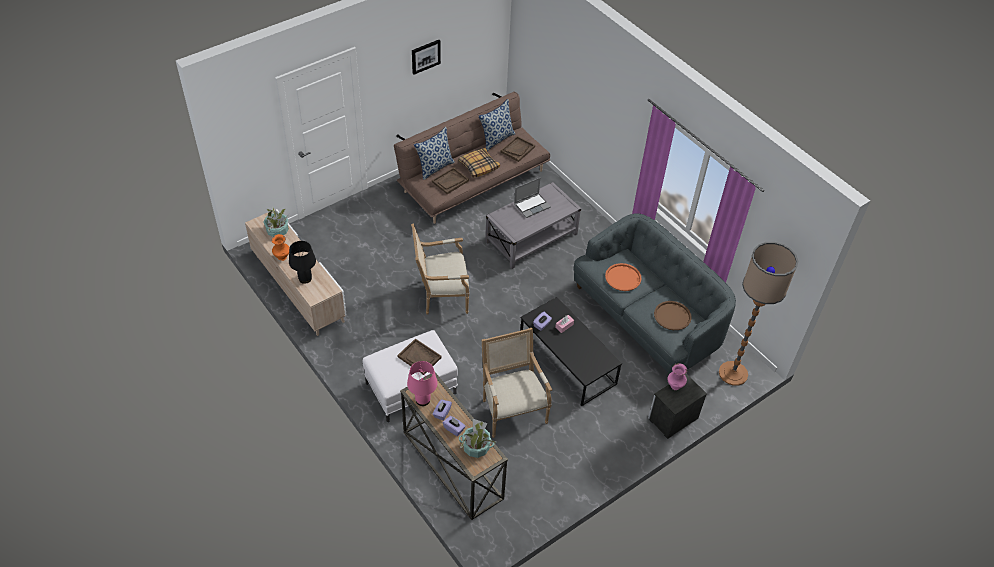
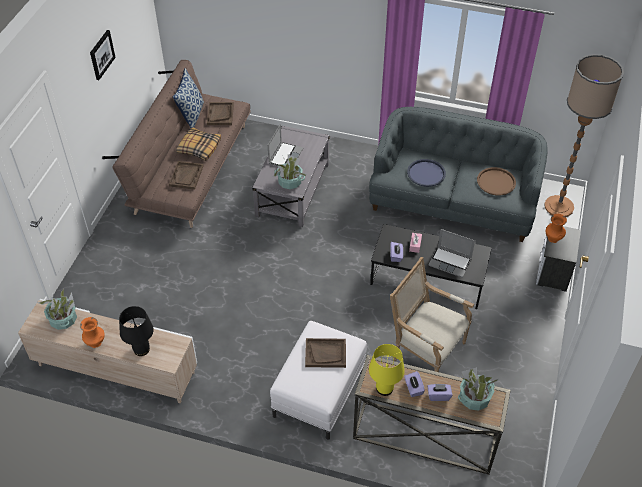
camera: 35 degrees left, 0 degrees up
(422, 400) = (384, 388): pink table lamp -> yellow table lamp
(435, 167) = (158, 171): pillow -> none
(441, 295) = (263, 289): armchair -> none
(516, 226) = (290, 182): none -> potted plant
(578, 354) = (450, 262): none -> laptop
(623, 277) = (426, 173): orange tray -> blue tray
(675, 386) = (553, 239): pink vase -> orange vase

